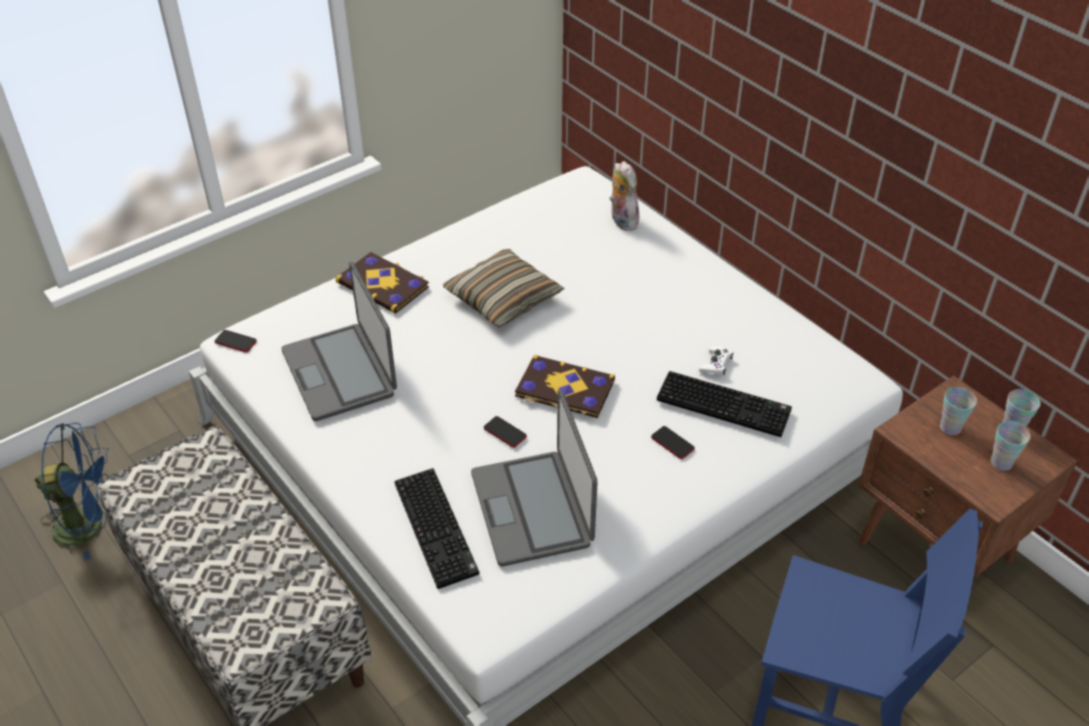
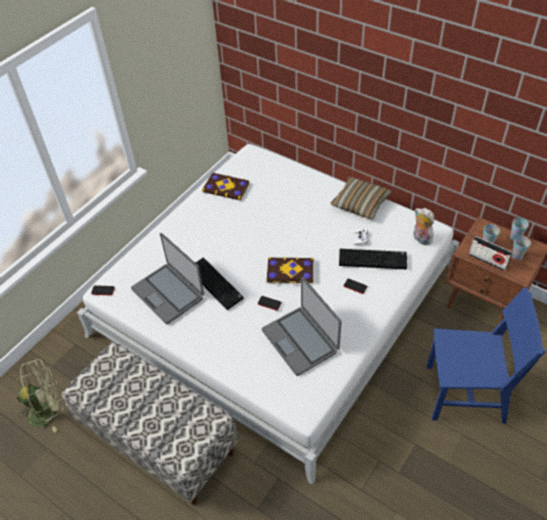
camera: 15 degrees left, 5 degrees up
(90, 525) = (48, 411): blue fan -> green fan
(383, 284) = (170, 237): book -> book (226, 187)
(438, 528) = (257, 365): keyboard -> keyboard (216, 283)
(503, 298) = (237, 229): pillow -> pillow (360, 203)
(621, 220) = (280, 170): plush toy -> plush toy (420, 239)
(939, 456) = (487, 260): none -> radio

